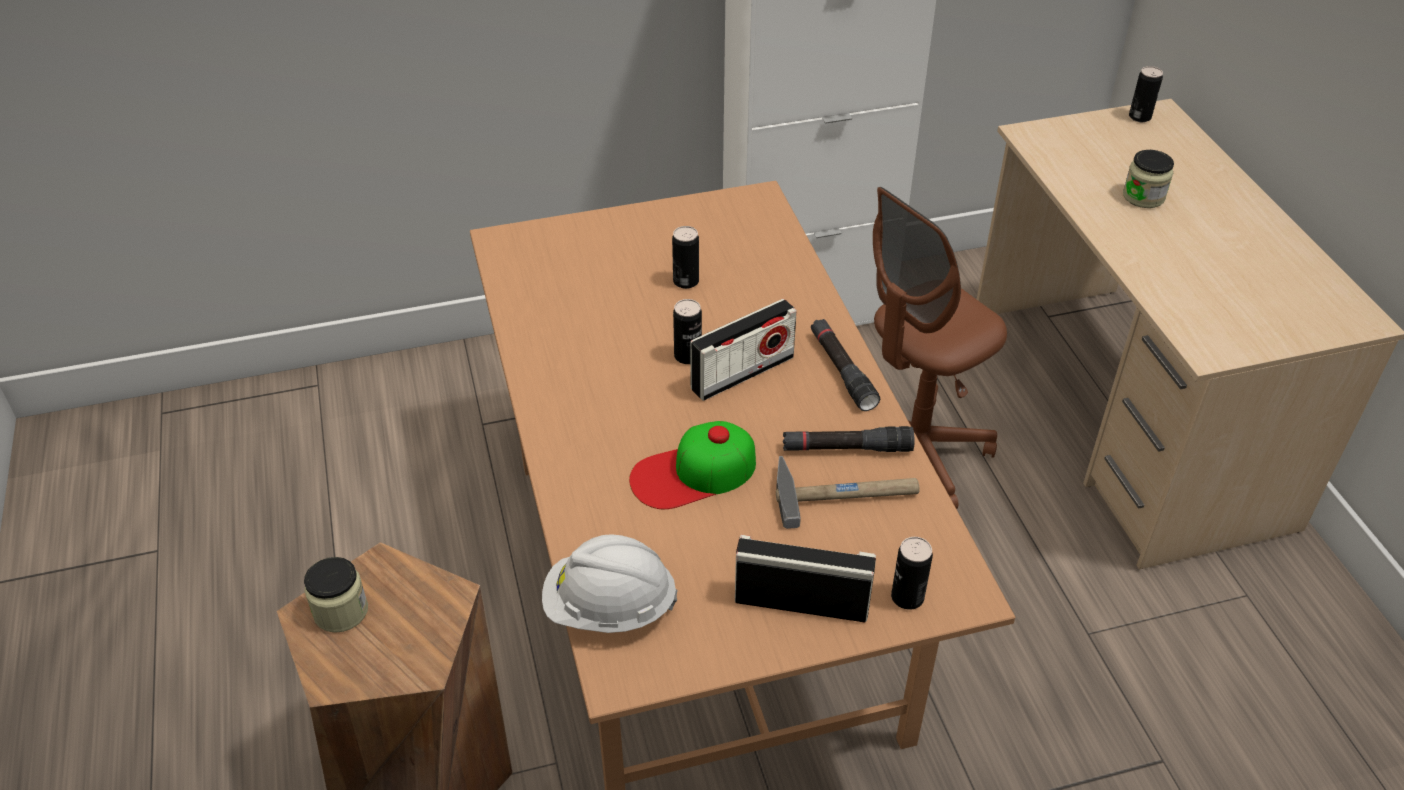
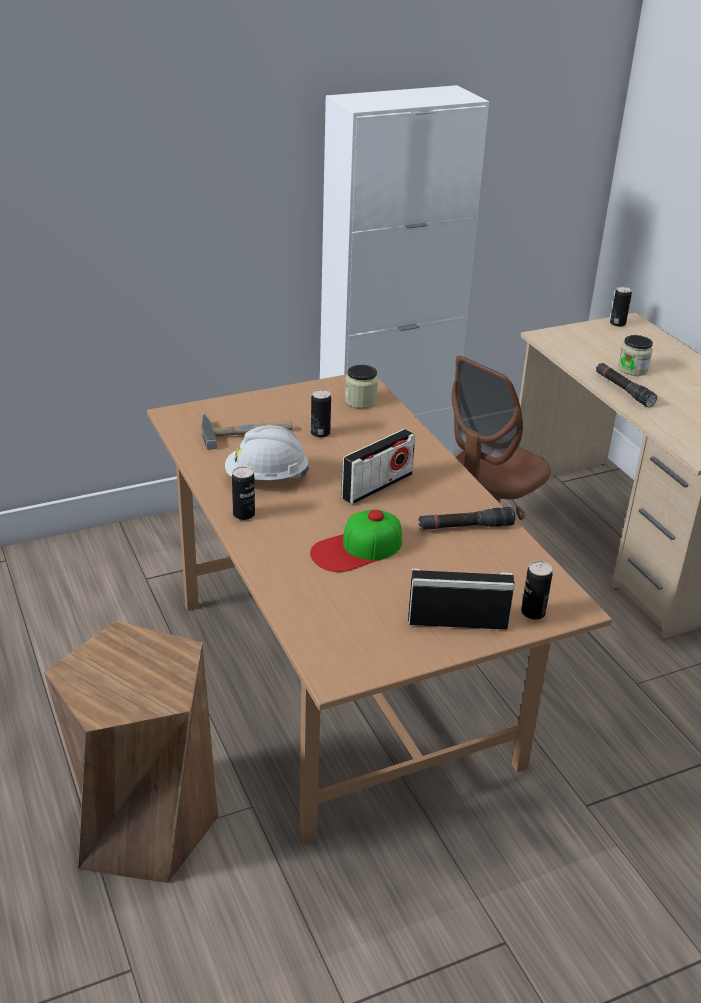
camera: 10 degrees left, 10 degrees down
(341, 611) = (96, 667): jar -> jar (360, 401)
(609, 608) = (316, 635): white hard hat -> white hard hat (266, 478)
(687, 356) = (334, 478): can -> can (244, 514)
(842, 371) = (449, 481): black flashlight -> black flashlight (623, 390)
(846, 493) = (472, 553): hammer -> hammer (246, 432)

